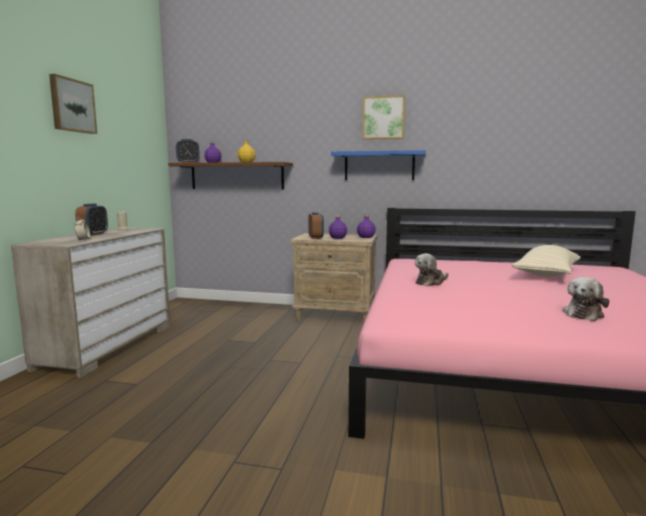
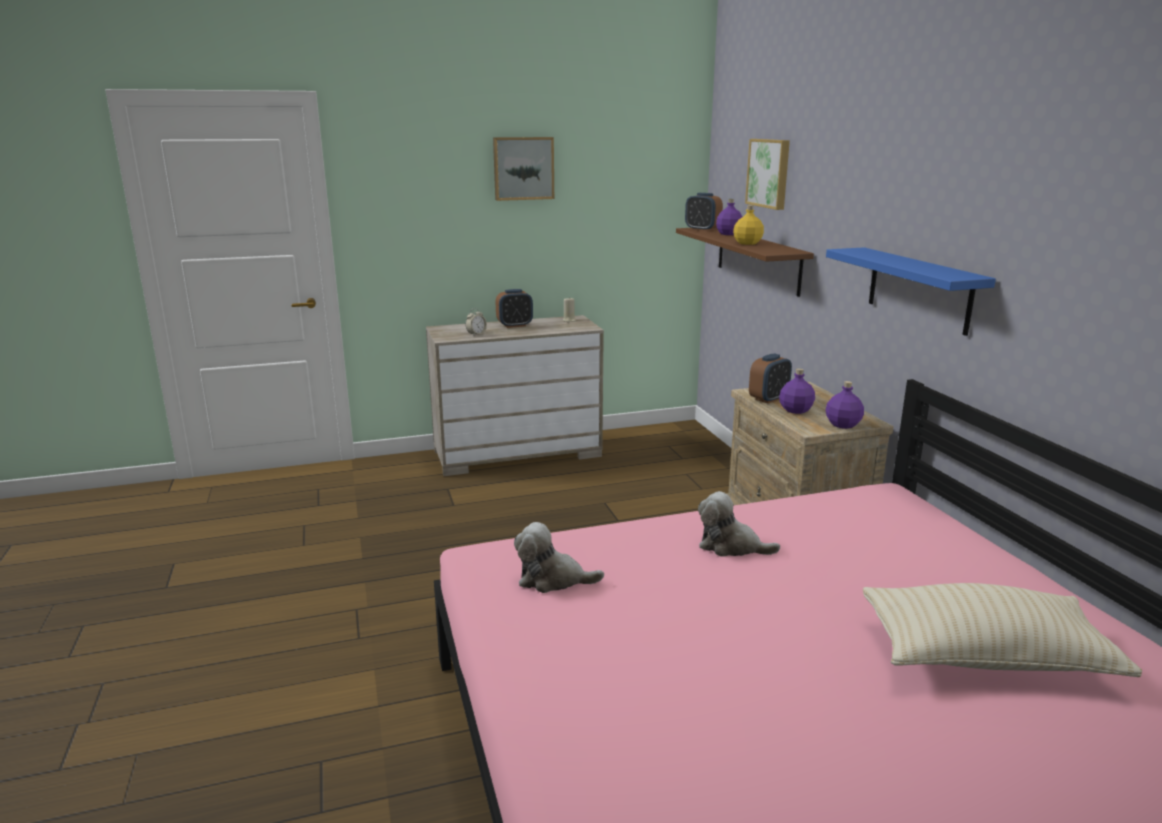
camera: 60 degrees right, 10 degrees up
(383, 118) = (938, 189): picture -> picture (769, 173)
(583, 314) = (679, 713): plush toy -> plush toy (552, 579)

